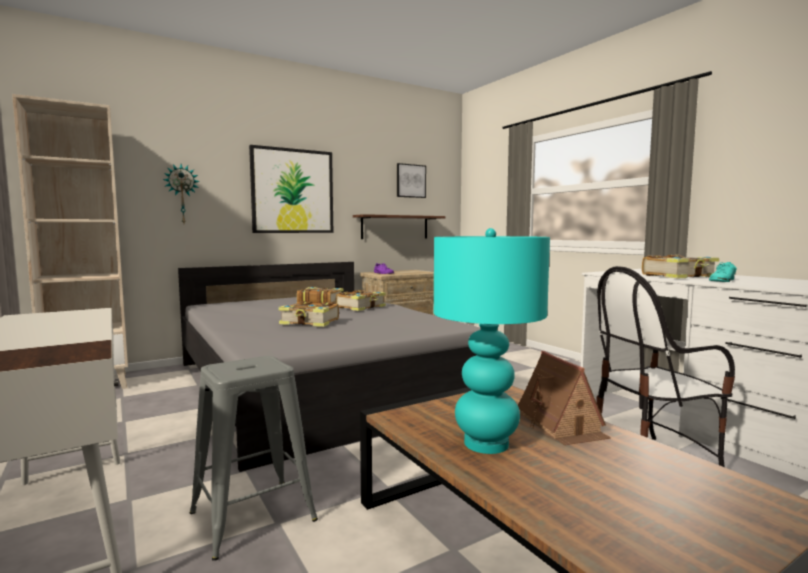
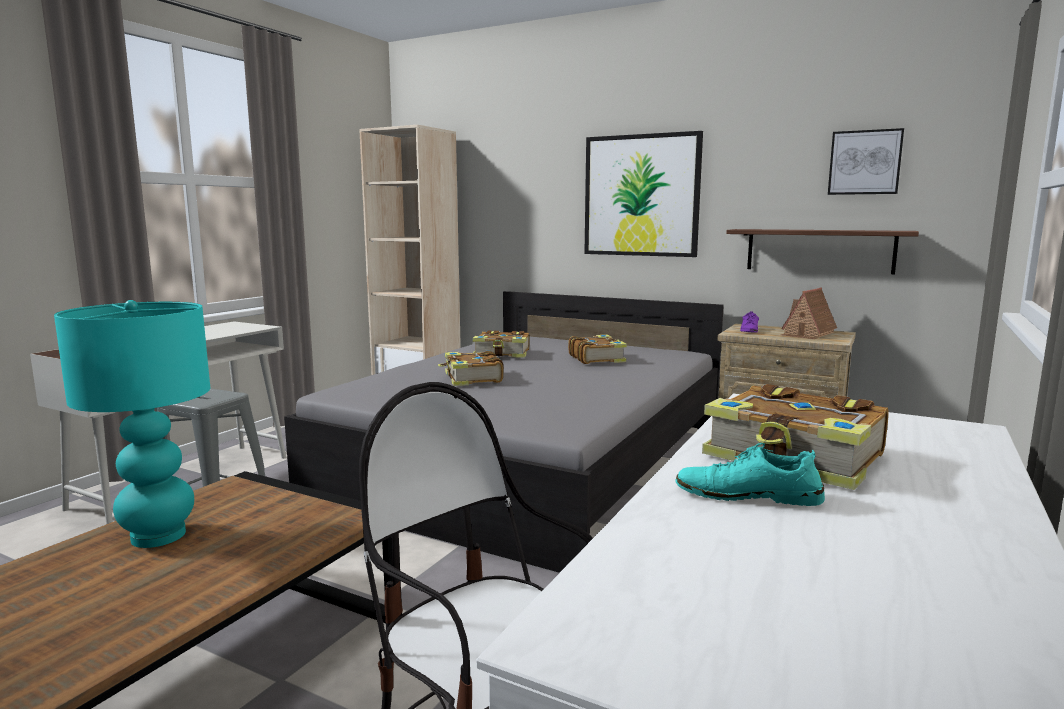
camera: 60 degrees right, 5 degrees up
(182, 194) = (515, 207): wall clock -> none
(361, 307) = (605, 376): book -> book (503, 353)
(561, 425) = (224, 568): toy house -> toy house (807, 334)

